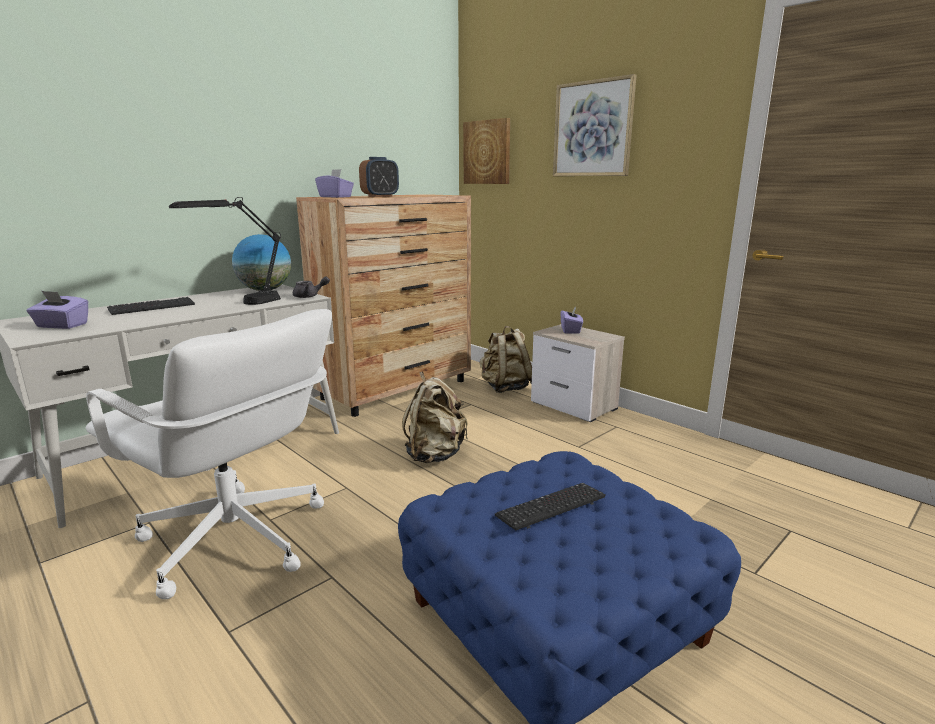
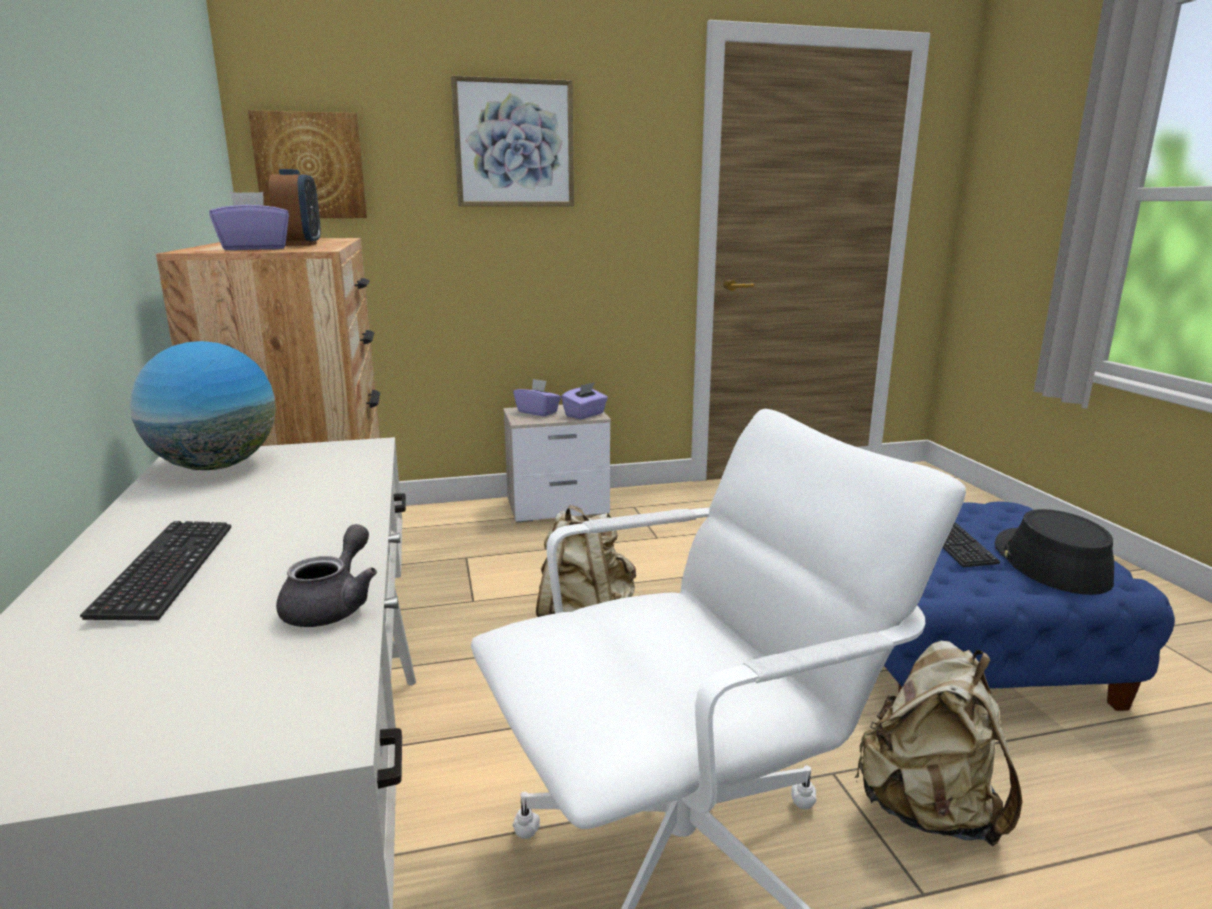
camera: 60 degrees left, 0 degrees up
(61, 326) = (180, 691): purple tissue box -> purple tissue box (585, 415)
(241, 305) = (333, 493): black table lamp -> none
(309, 296) = (357, 446): grey teapot -> grey teapot (333, 605)
(505, 388) = (450, 523): beige backpack -> beige backpack (927, 809)
(556, 561) = (1050, 563): none -> black hat

